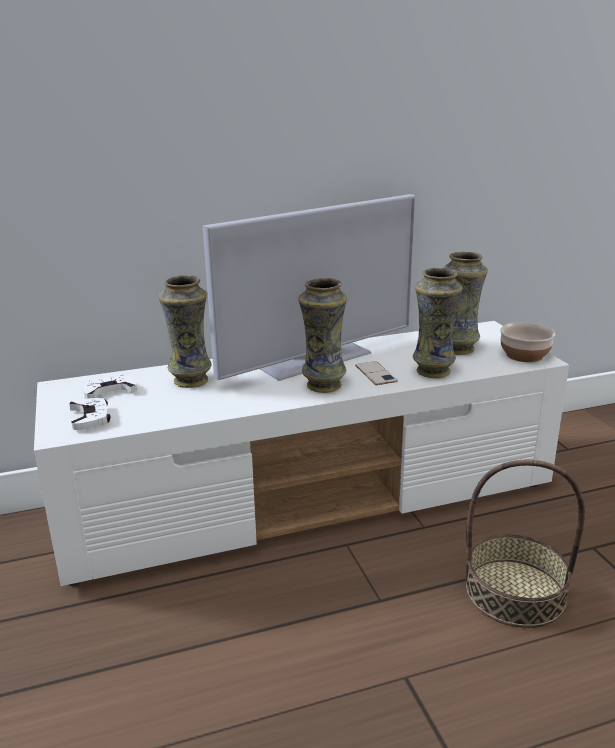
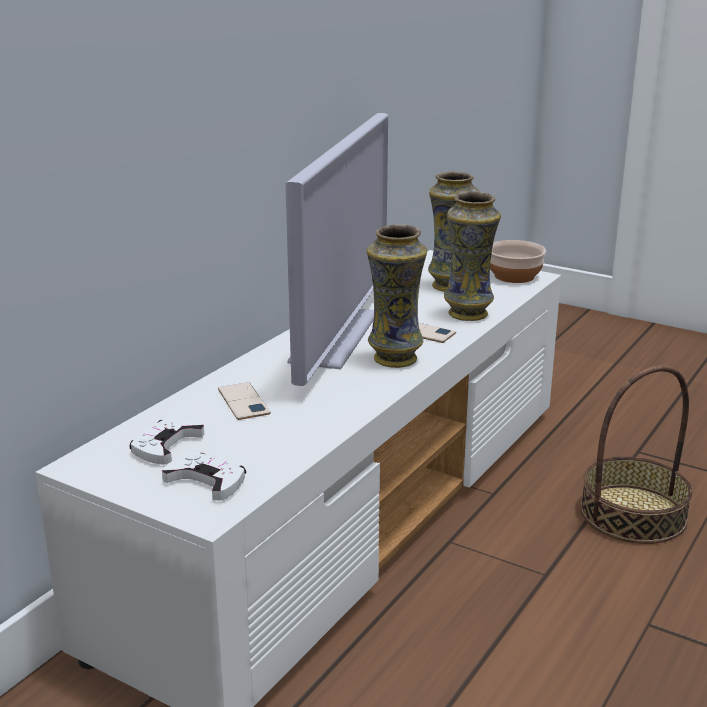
camera: 40 degrees left, 0 degrees up
(190, 381) = (243, 402): vase -> phone

